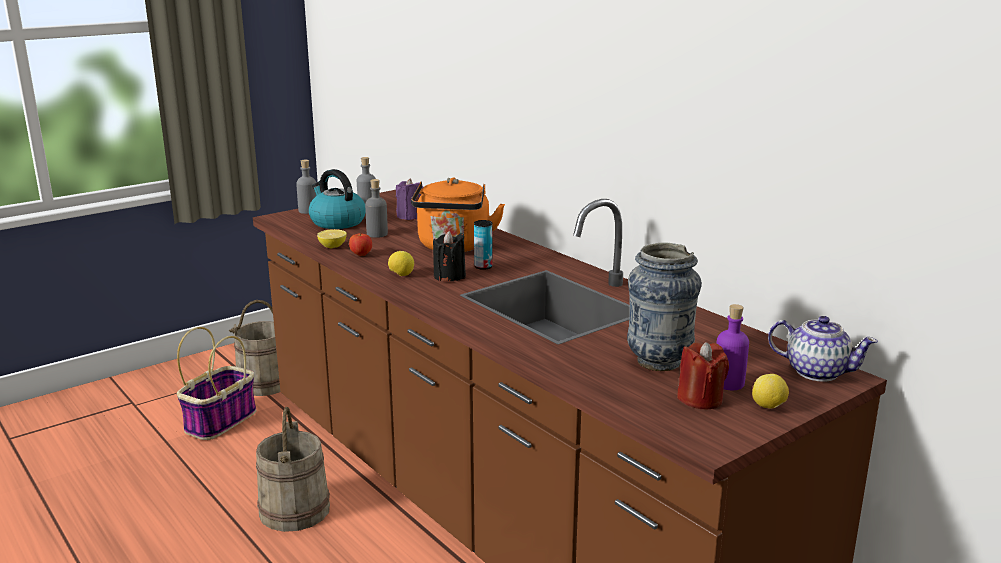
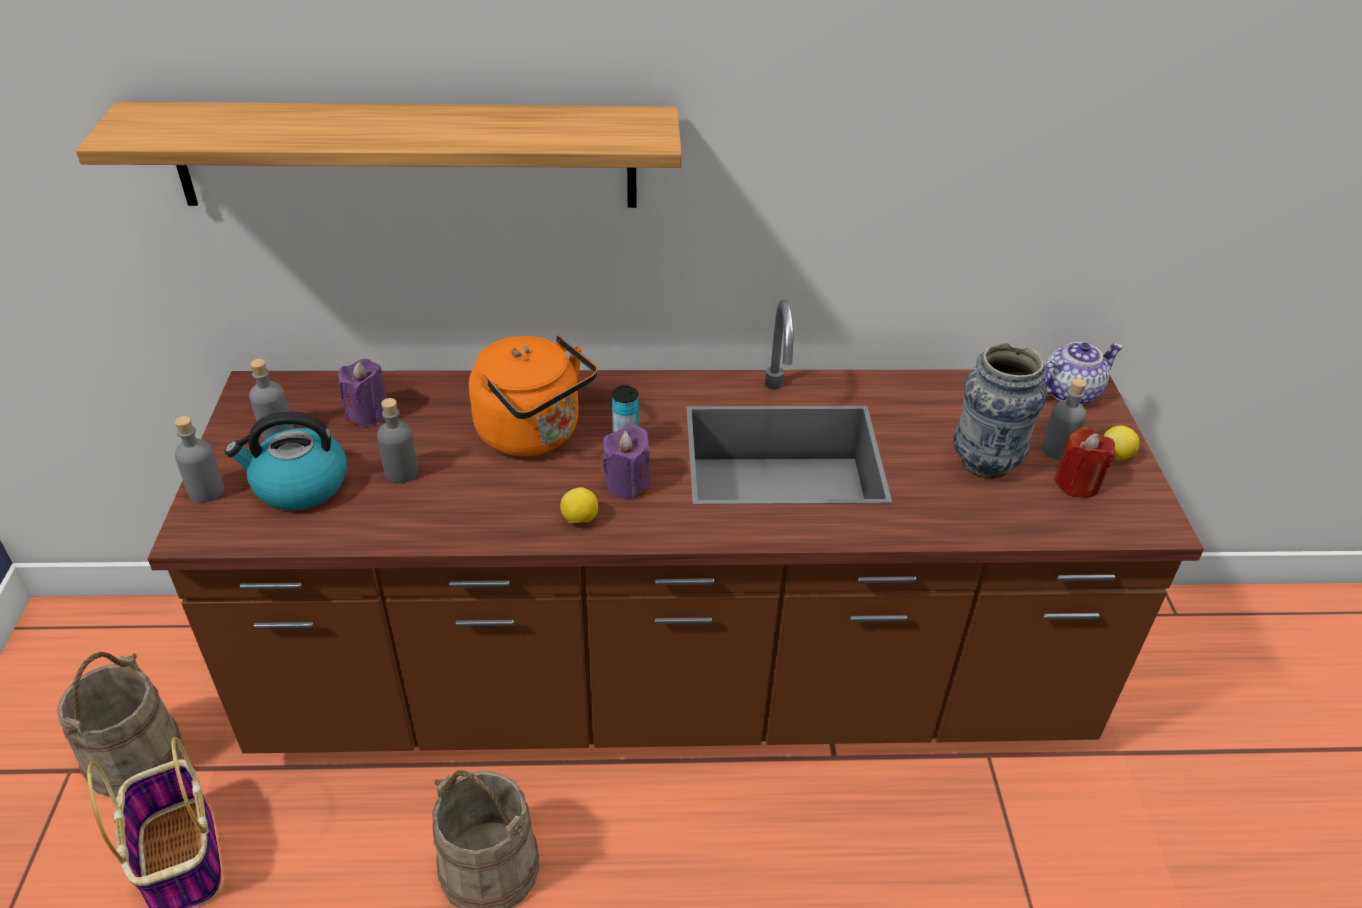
camera: 55 degrees left, 20 degrees up
(332, 247) = (399, 533): lemon -> none
(361, 255) = (464, 521): apple -> none
(449, 276) = (627, 483): black candle -> purple candle
(473, 65) = (407, 155): none -> shelf
(728, 383) = (1057, 450): purple bottle -> grey bottle

